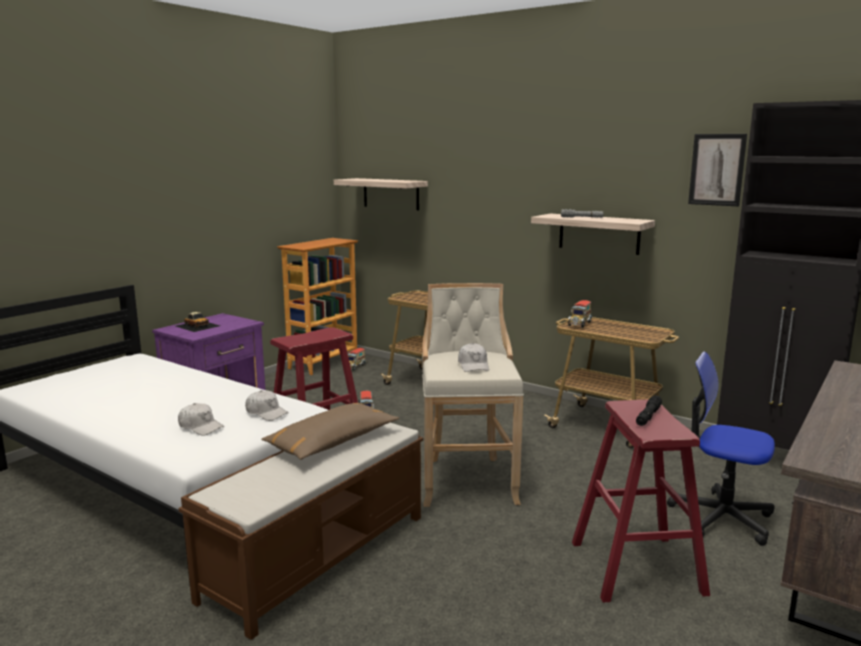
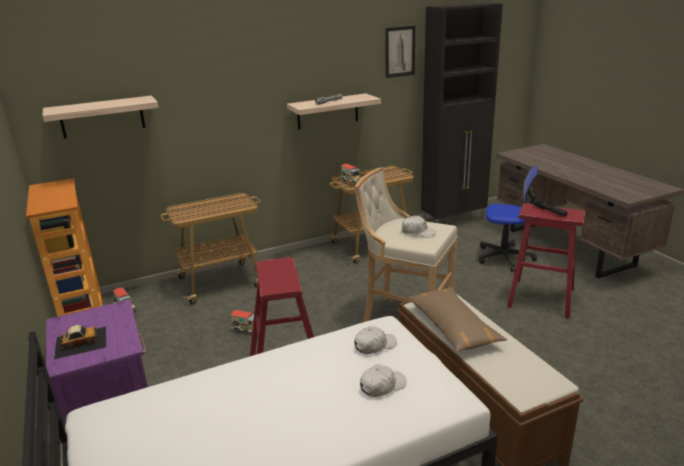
camera: 60 degrees left, 10 degrees up
(721, 518) = (505, 257): office chair -> office chair turned 135 degrees counterclockwise

